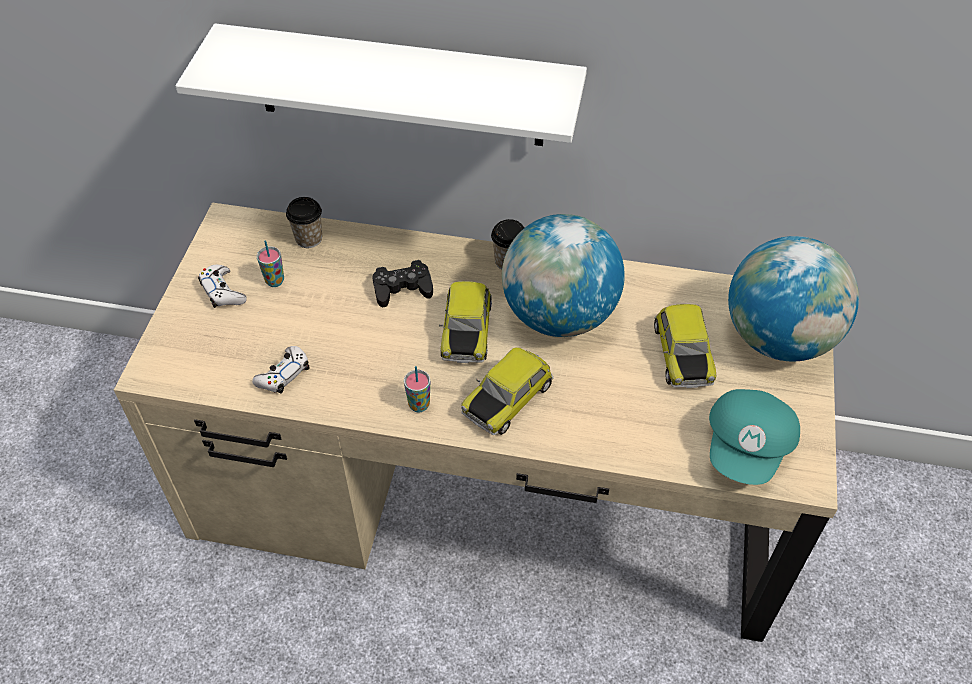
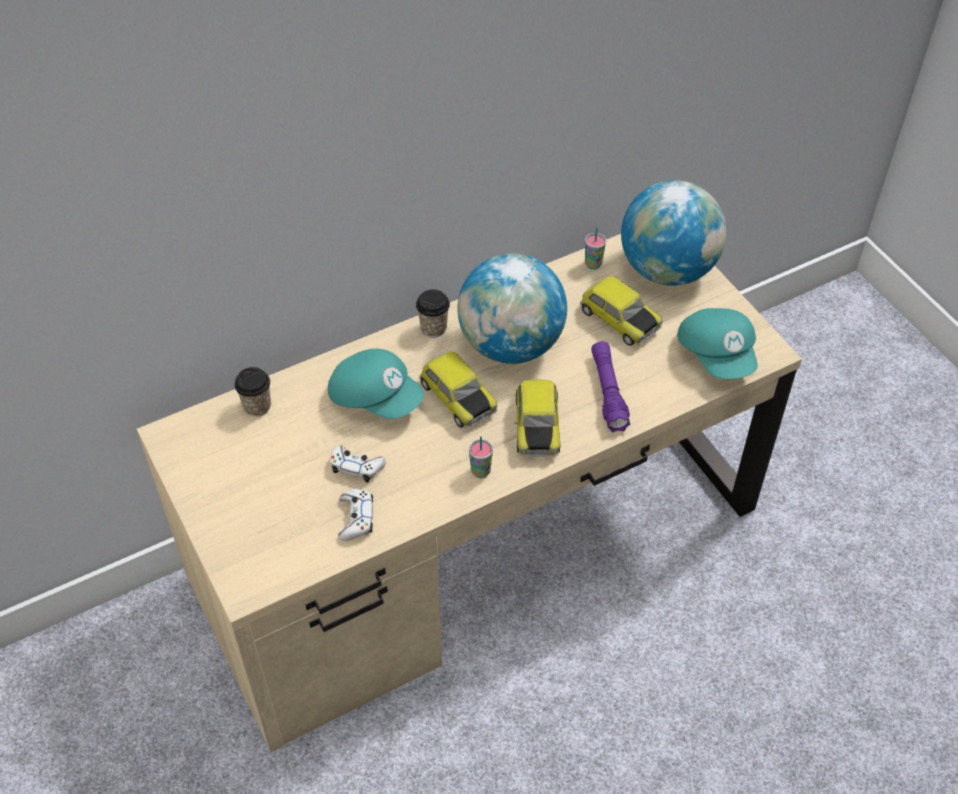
camera: 40 degrees left, 0 degrees up
(223, 291) = (233, 491): white game controller -> white game controller (356, 467)
(275, 281) = (267, 456): cup -> cup (593, 264)
(399, 86) = (308, 225): white shelf -> none
(402, 288) = (376, 397): black game controller -> turquoise cap
(603, 412) = (608, 392): none -> purple flashlight

